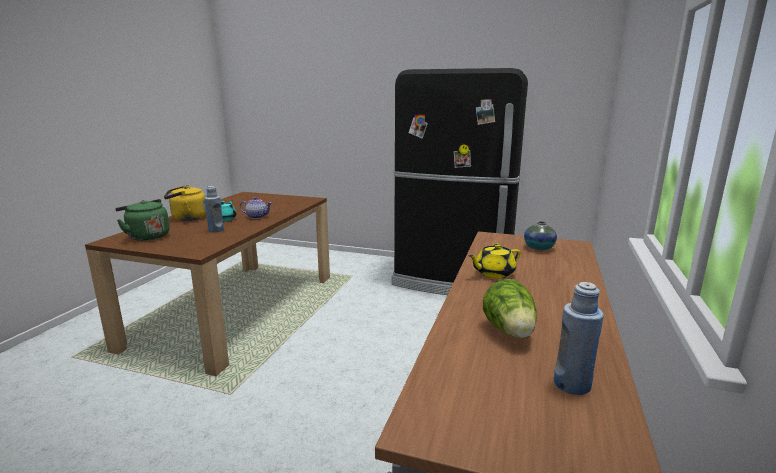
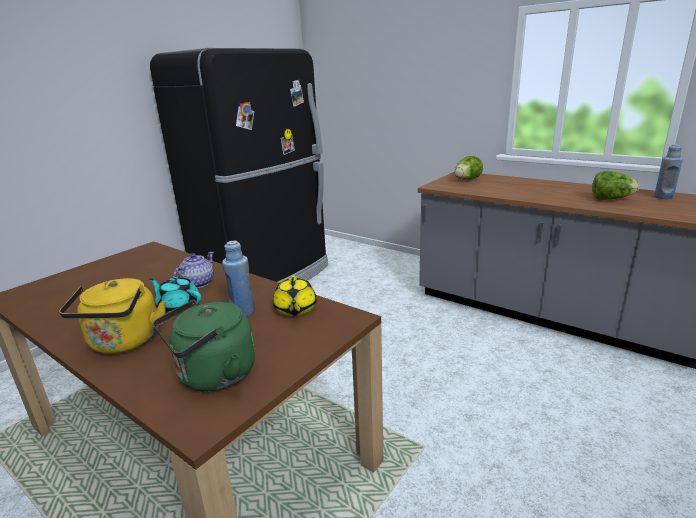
camera: 70 degrees left, 5 degrees up
(493, 273) = (517, 193): yellow teapot -> yellow teapot (295, 309)
(539, 248) = (467, 180): vase -> lettuce

